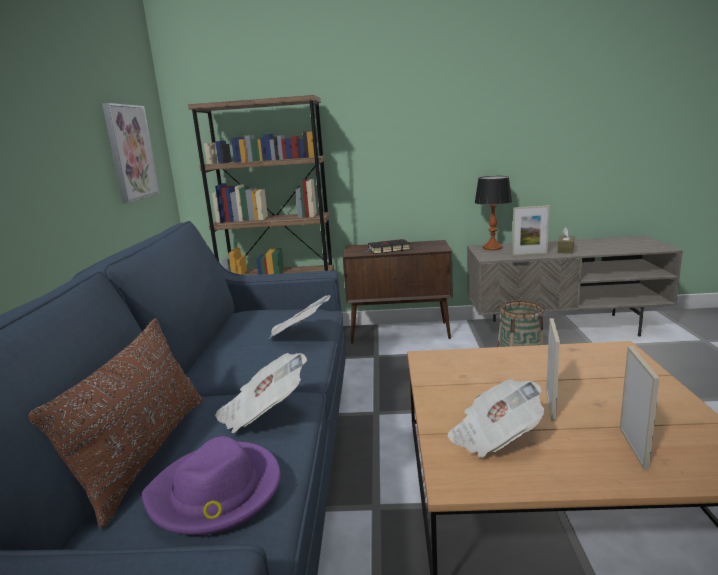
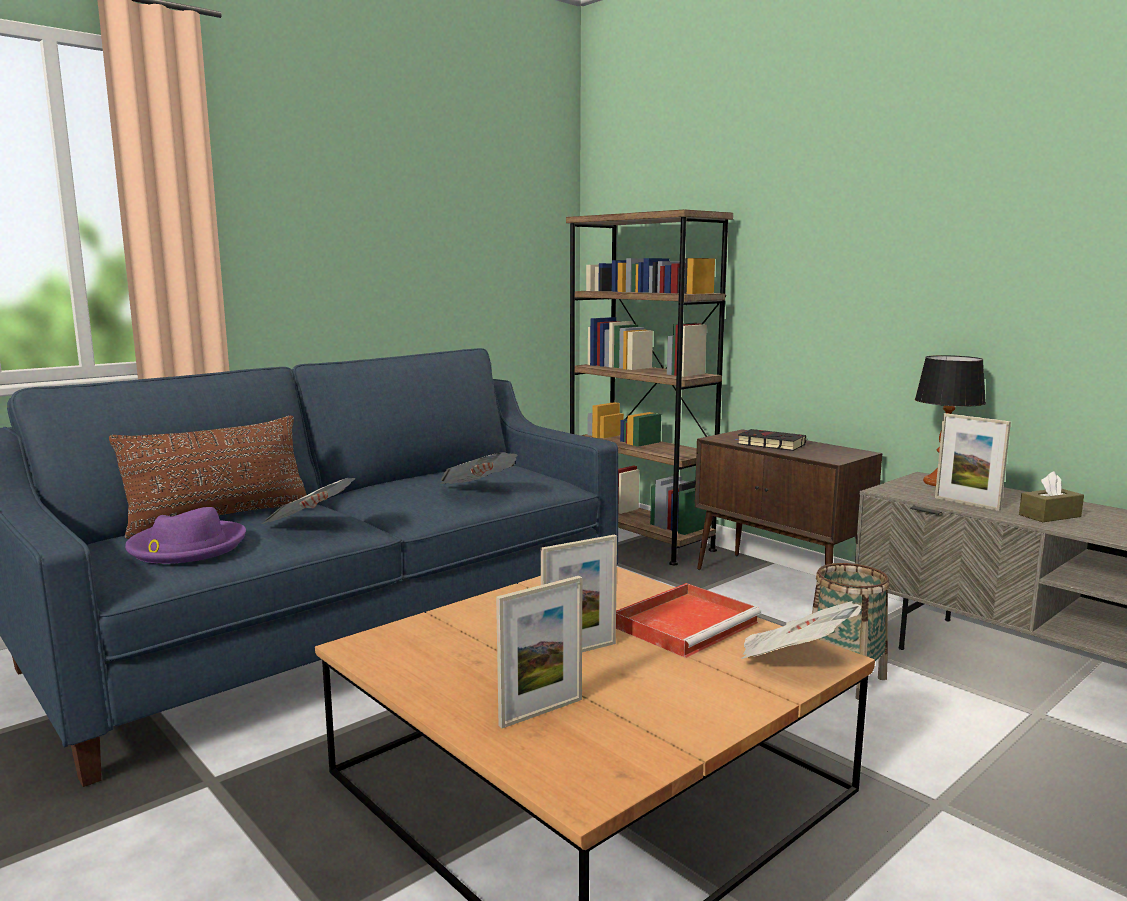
camera: 45 degrees right, 5 degrees down
(130, 152) = (496, 269): picture -> none
(494, 437) = (464, 642): newspaper -> newspaper (793, 659)
(542, 363) = (686, 623): none -> red tray

